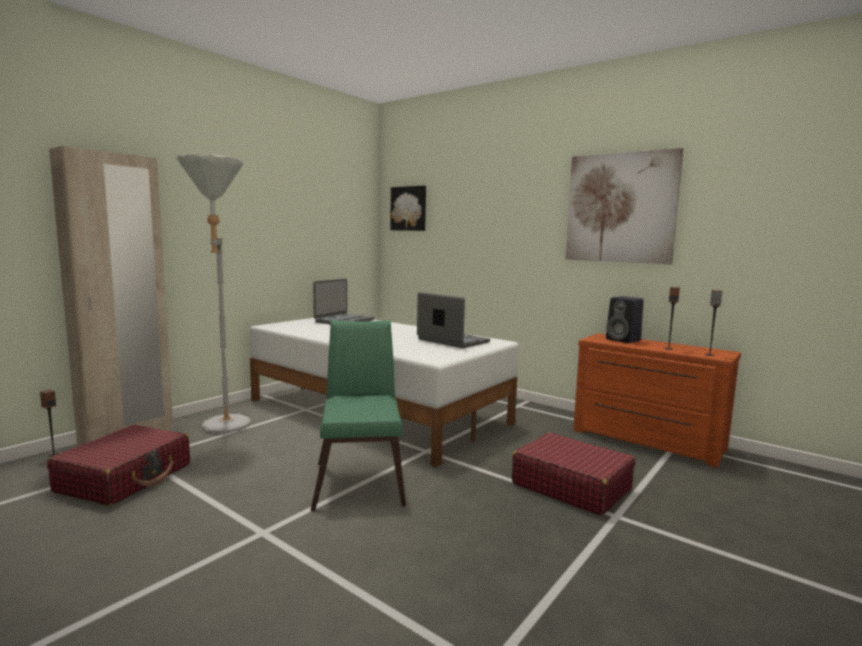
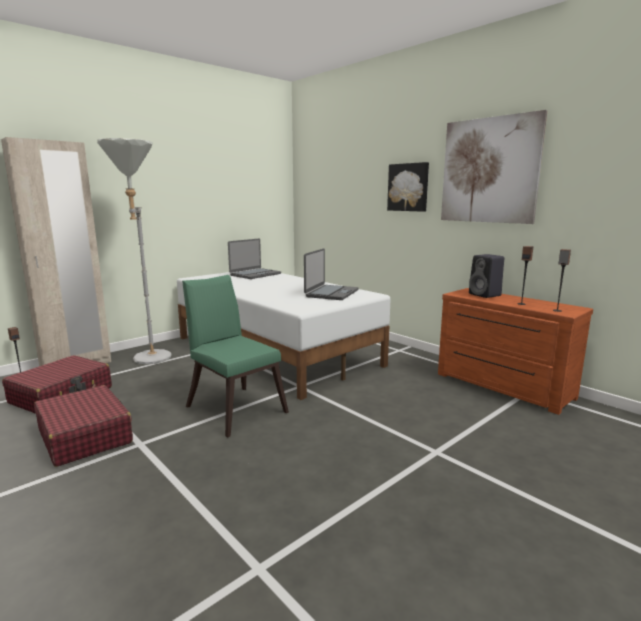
camera: 10 degrees right, 5 degrees up
(360, 480) = (234, 407): green chair -> green chair turned 45 degrees counterclockwise
(409, 208) = (316, 176): picture -> picture (408, 187)
(452, 341) = (331, 293): laptop -> laptop turned 60 degrees clockwise
(571, 486) = (409, 423): red suitcase -> red suitcase (85, 436)

